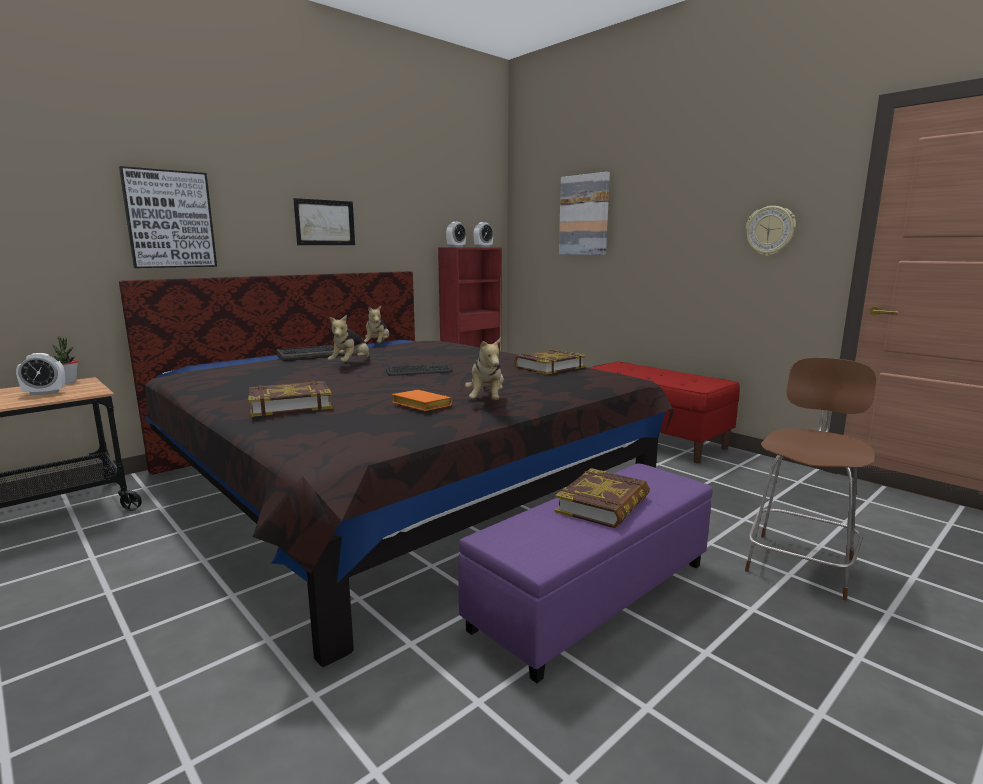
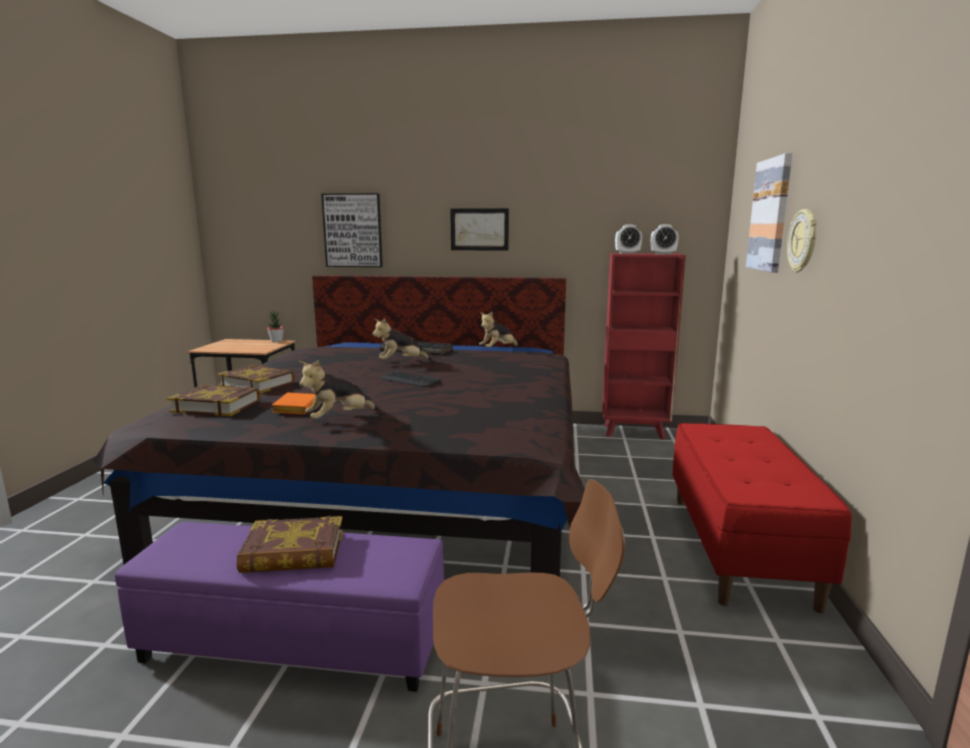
camera: 50 degrees right, 0 degrees up
(45, 393) = (248, 346): alarm clock -> none
(549, 367) = (513, 405): book -> book (216, 406)
(770, 231) = (918, 252): wall clock -> wall clock (803, 241)

